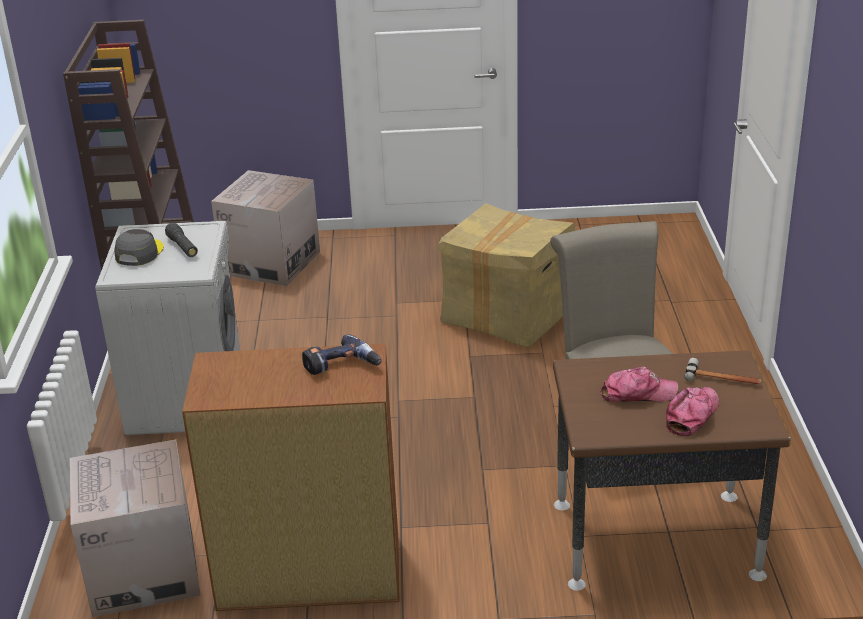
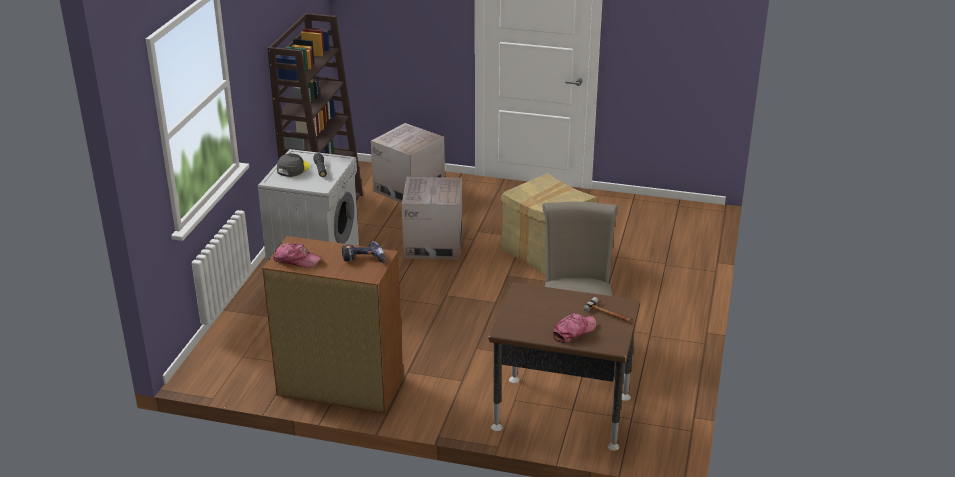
camera: 15 degrees right, 0 degrees up
(143, 570) = (246, 364): cardboard box -> cardboard box (433, 244)
(637, 393) = (549, 312): cap -> cap (296, 260)

